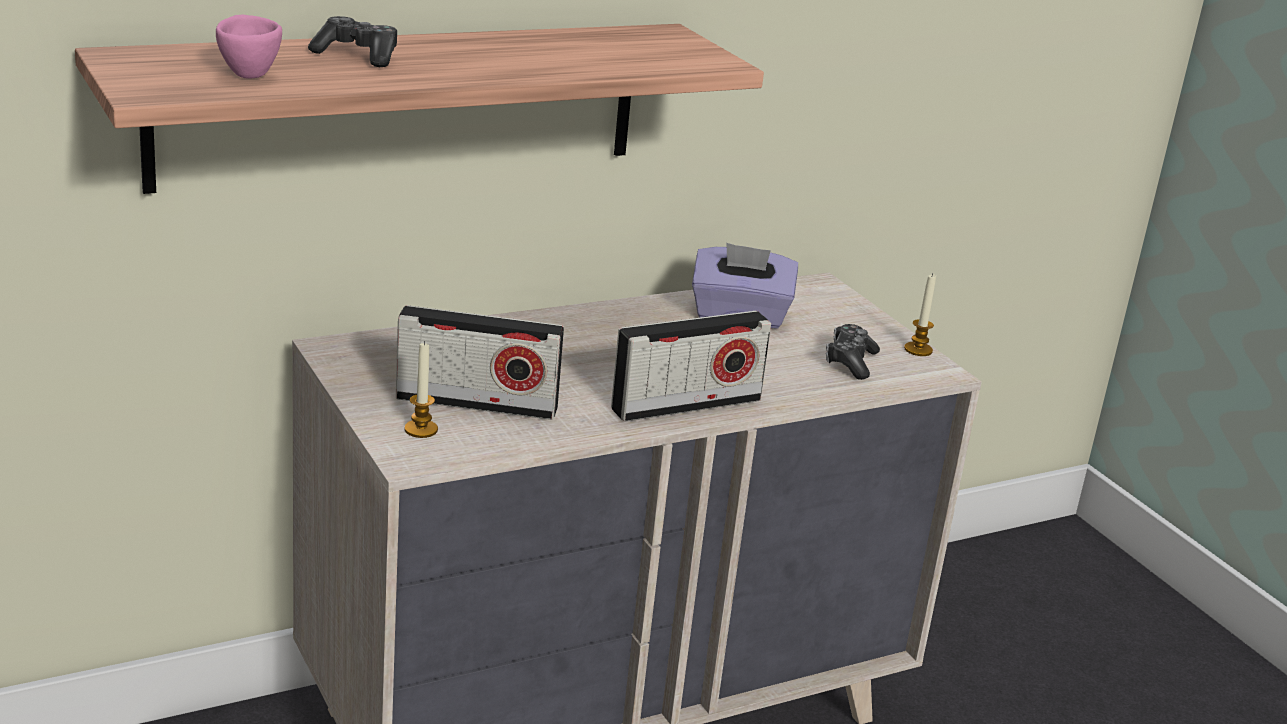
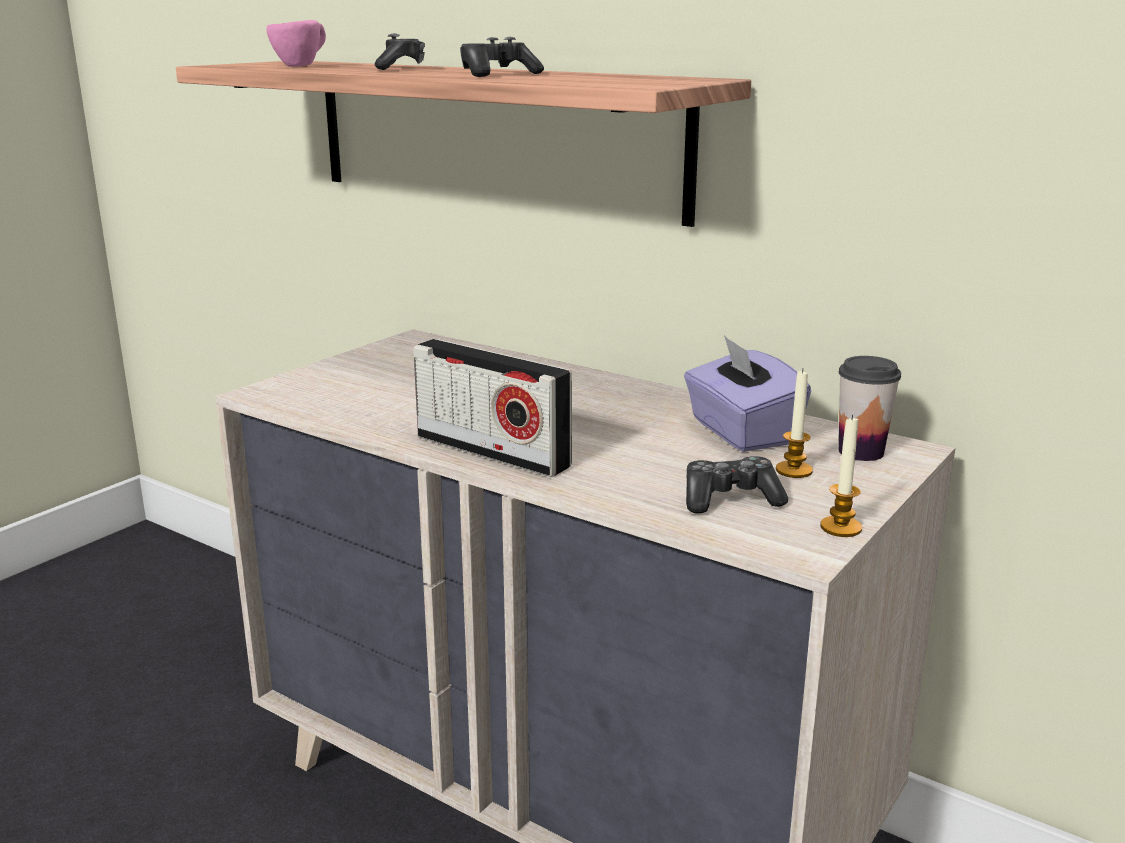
camera: 65 degrees right, 5 degrees down
(421, 429) = (312, 385): candle -> candle (794, 470)
(477, 403) = (382, 389): radio -> none
(524, 57) = (498, 74): none -> game controller
(812, 298) = (861, 452): none -> cup

